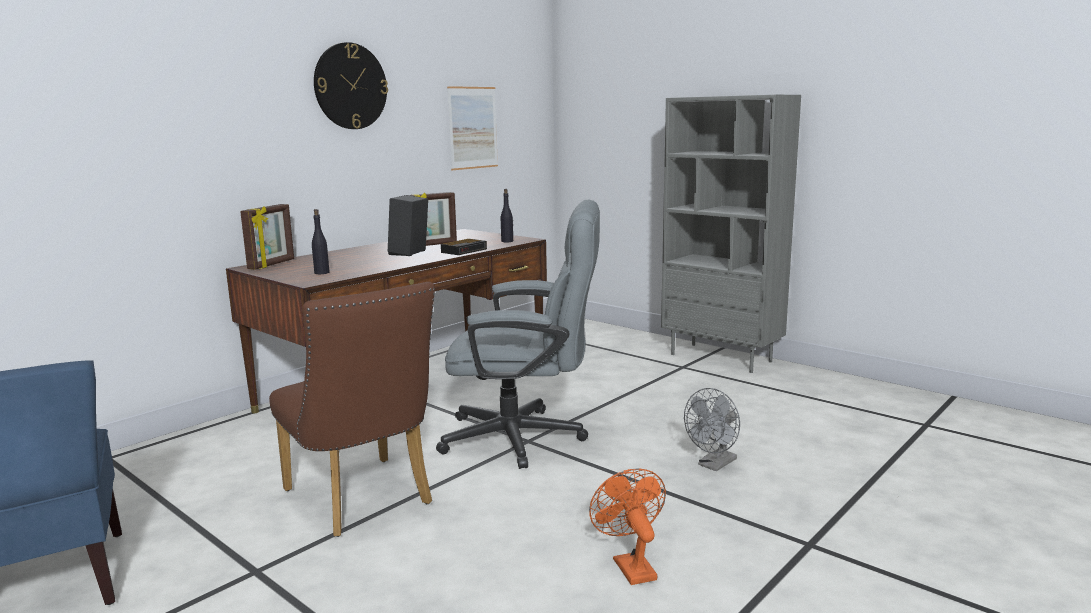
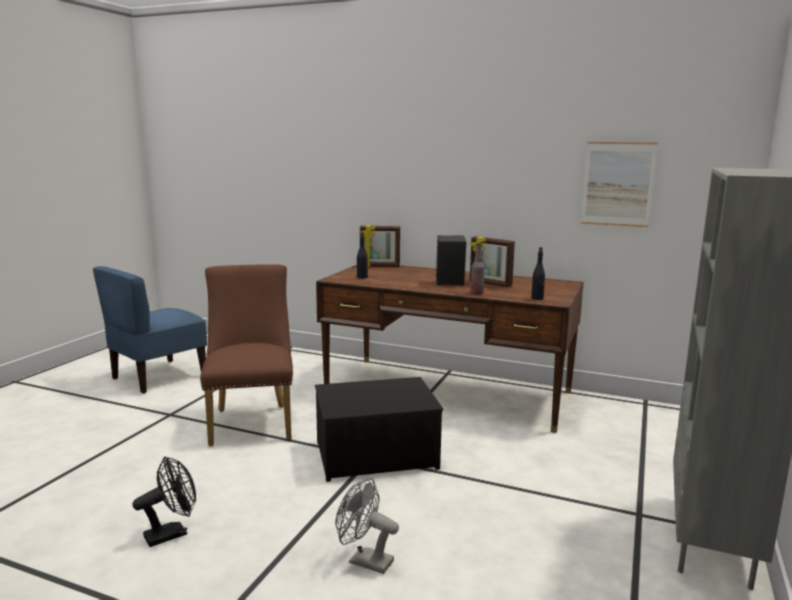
camera: 70 degrees right, 0 degrees up
(350, 86) = (478, 141): wall clock -> none
(363, 501) = (252, 421): brown chair -> brown chair turned 135 degrees clockwise
(464, 250) = (477, 293): alarm clock -> bottle
(526, 438) = (375, 455): grey office chair -> storage box
(630, 565) = (172, 533): orange fan -> black fan

